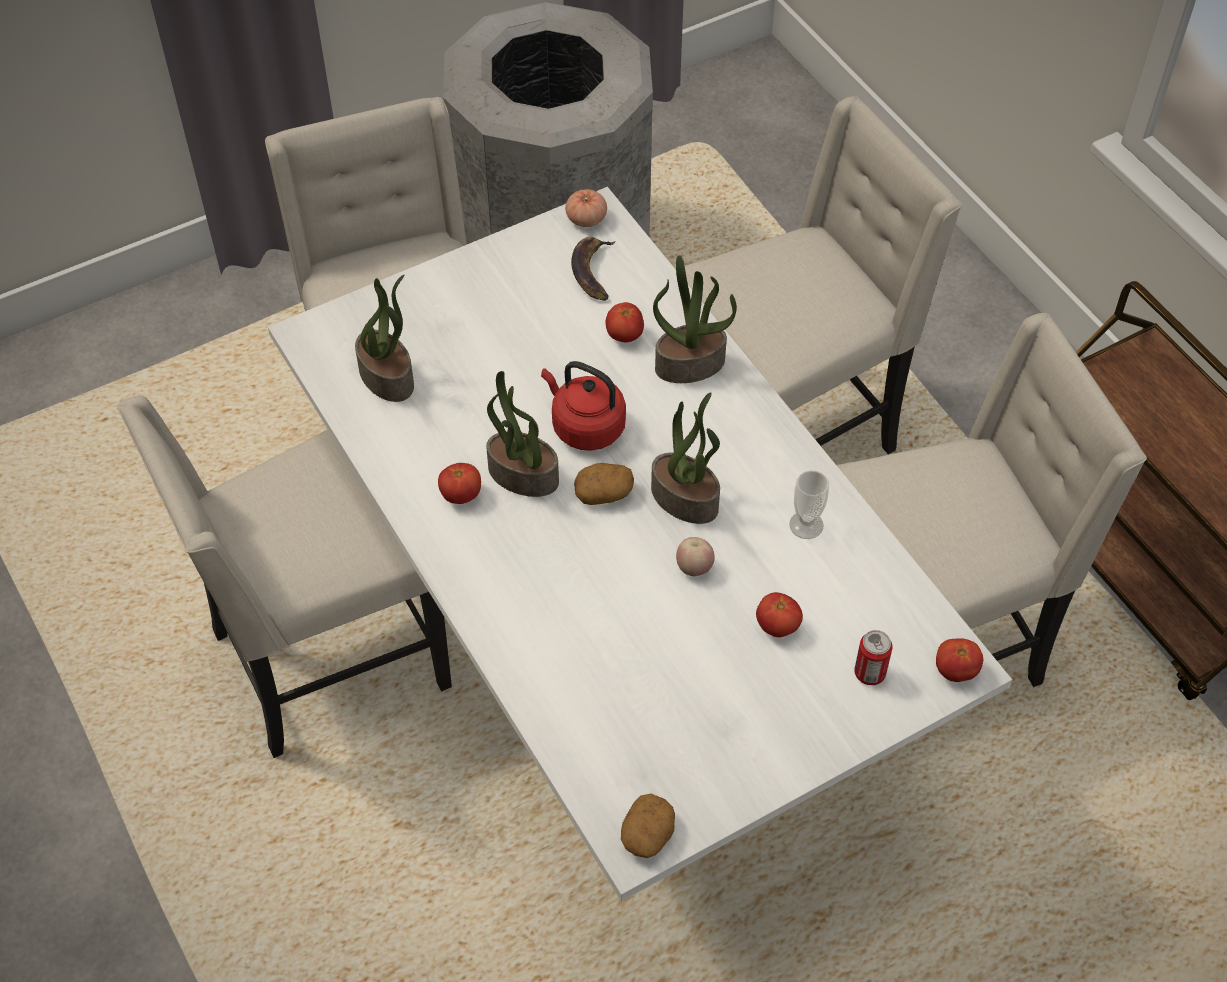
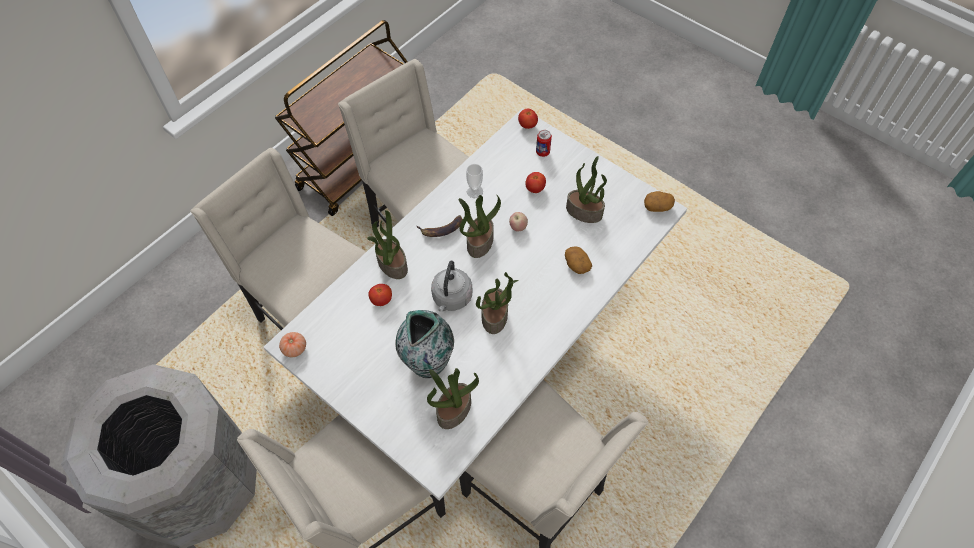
camera: 110 degrees left, 5 degrees up
(461, 495) = (519, 340): tomato -> none
(484, 367) = (428, 361): none -> vase
(585, 426) = (451, 298): red kettle -> grey kettle
(593, 271) = (337, 331): banana -> banana (441, 229)
(604, 493) = (490, 276): potato -> potato (576, 264)
(687, 693) = (584, 211): none -> potted plant

